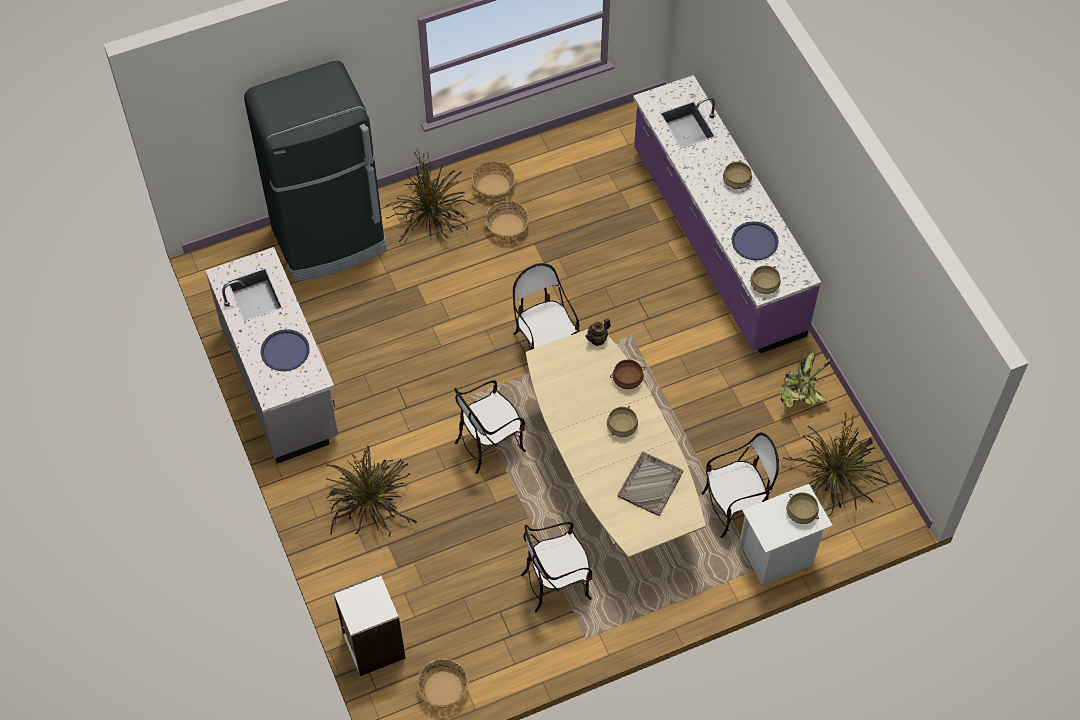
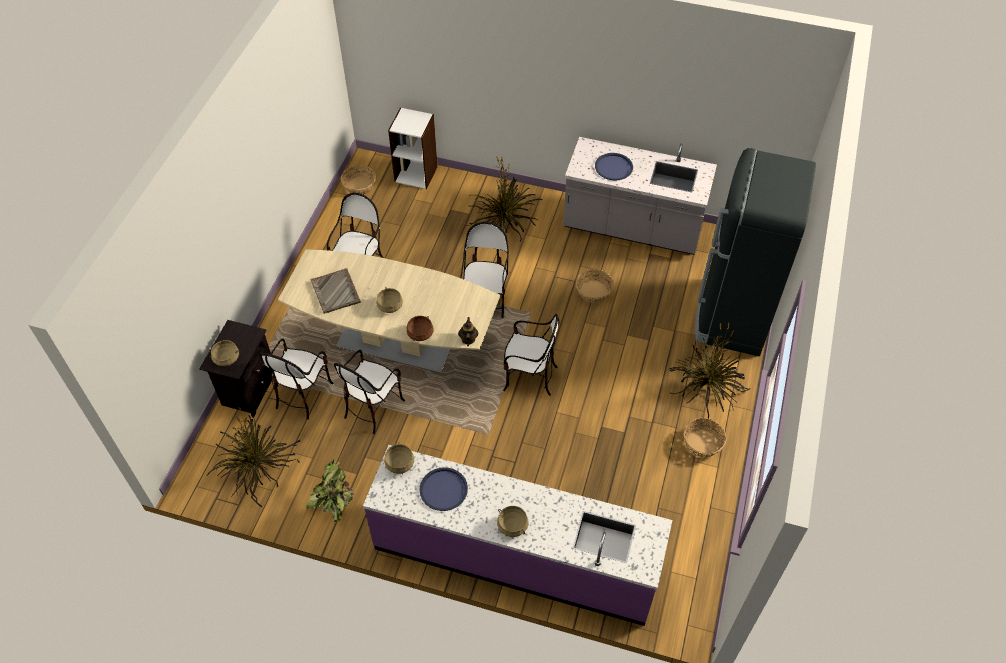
camera: 130 degrees right, 5 degrees down
(507, 227) = (654, 425): basket -> basket (593, 292)
(691, 441) = (373, 407): none -> chair
(777, 557) = (248, 390): white nightstand -> black nightstand

